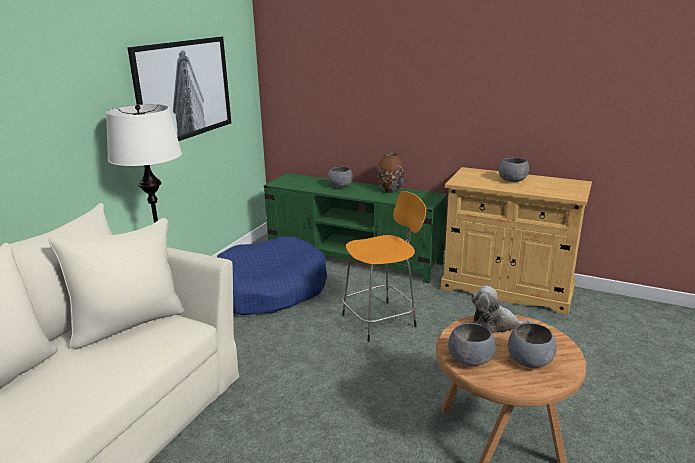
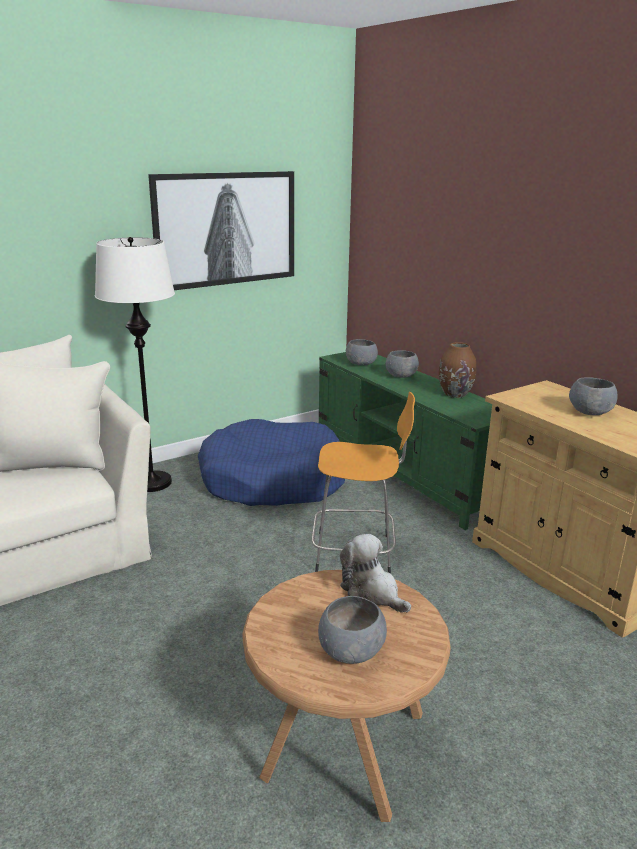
camera: 30 degrees right, 0 degrees up
(471, 359) = (284, 620): grey bowl -> grey bowl (361, 364)

